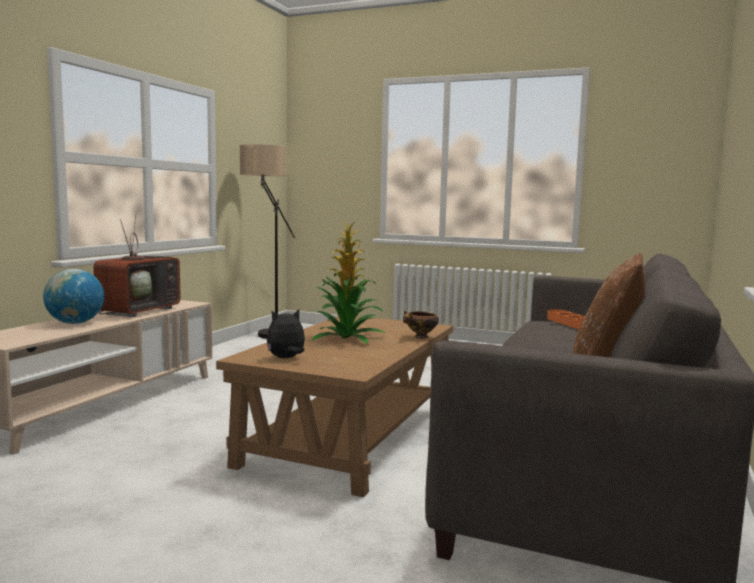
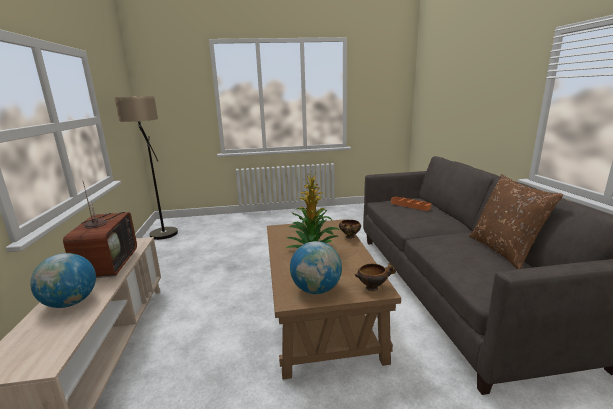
camera: 30 degrees left, 10 degrees up
(286, 358) = (316, 290): plush toy -> globe
(351, 370) = (373, 287): none -> bowl

